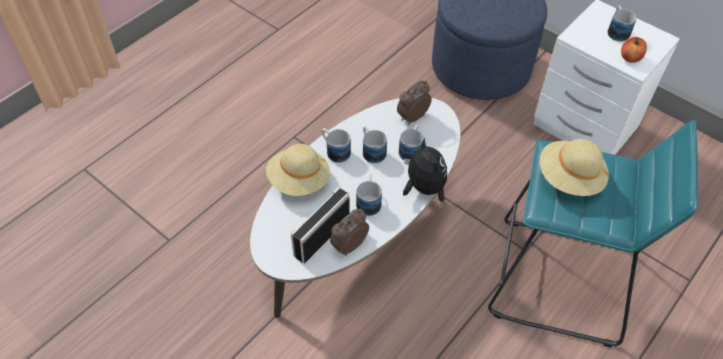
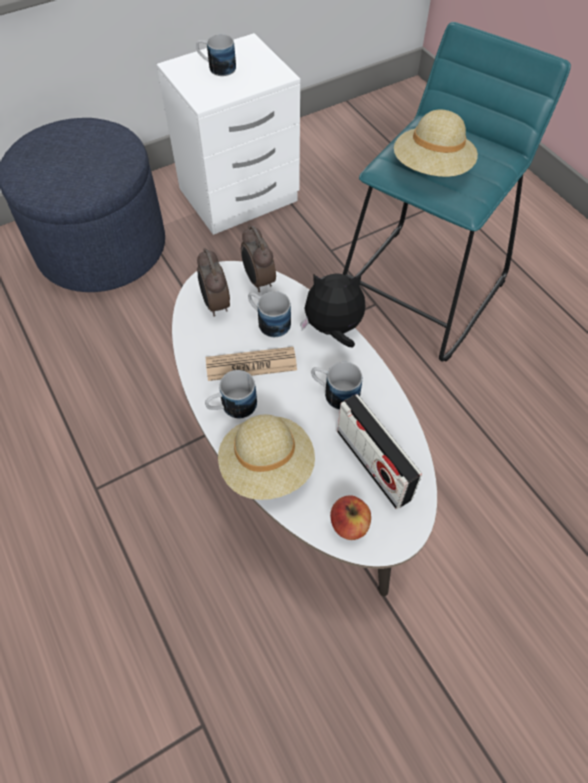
camera: 70 degrees left, 5 degrees up
(348, 245) = (398, 437): alarm clock -> alarm clock (258, 281)
(371, 150) = (251, 364): mug -> newspaper
(630, 58) = (262, 73): apple -> apple (349, 524)

